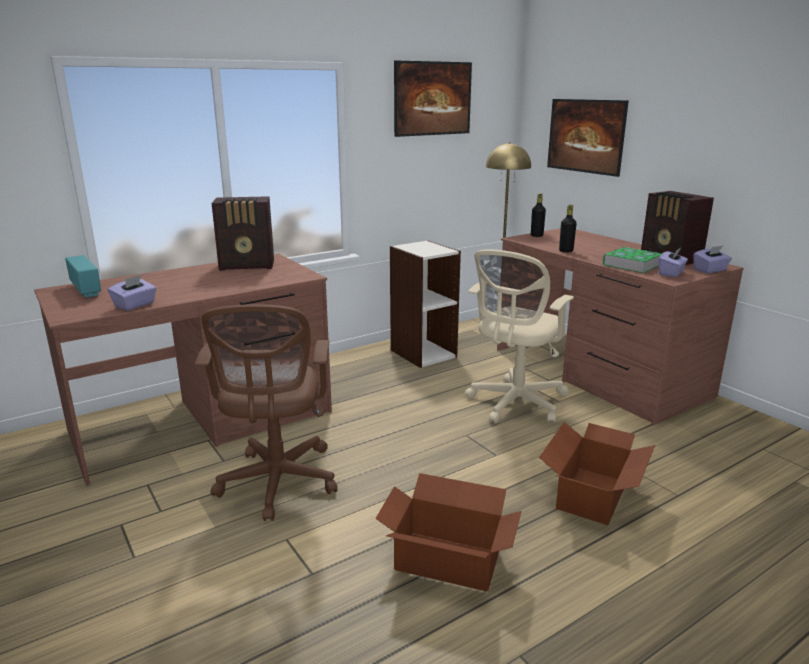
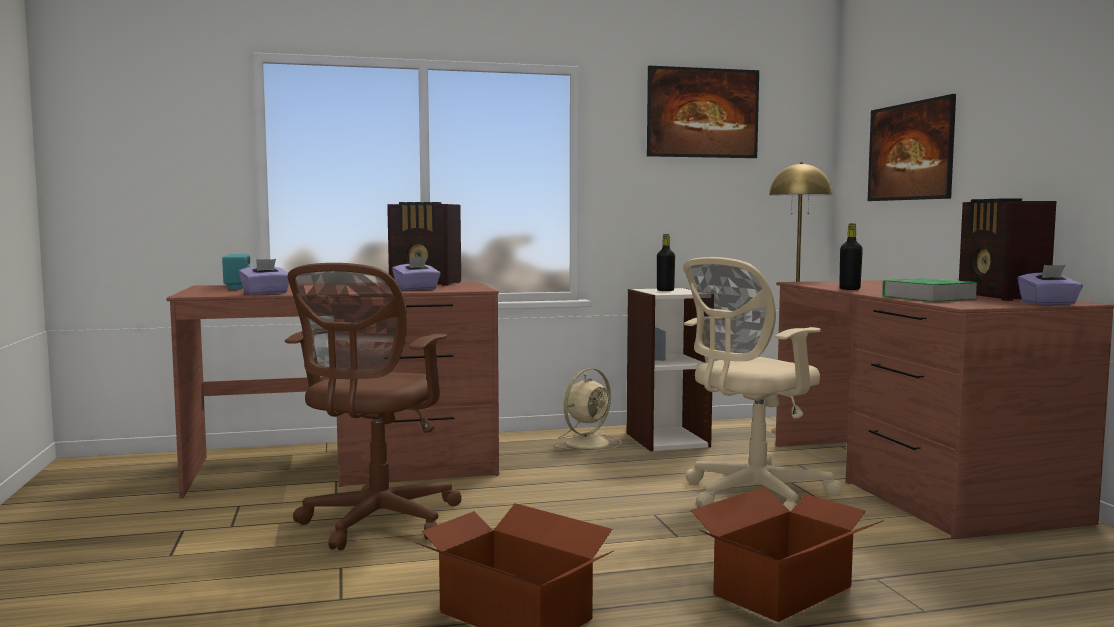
camera: 20 degrees right, 15 degrees down
(371, 365) = (589, 443): none -> beige fan
(536, 236) = (831, 282): black bottle -> black bottle (665, 290)
(671, 273) = (977, 303): purple tissue box -> purple tissue box (417, 289)

